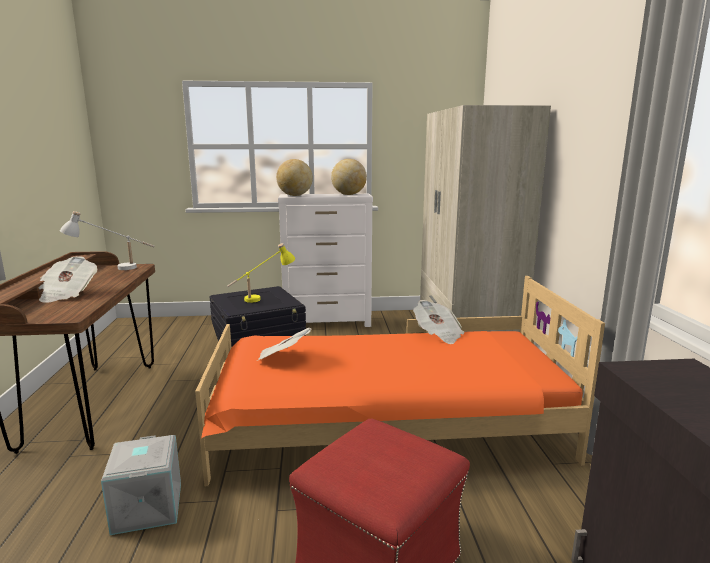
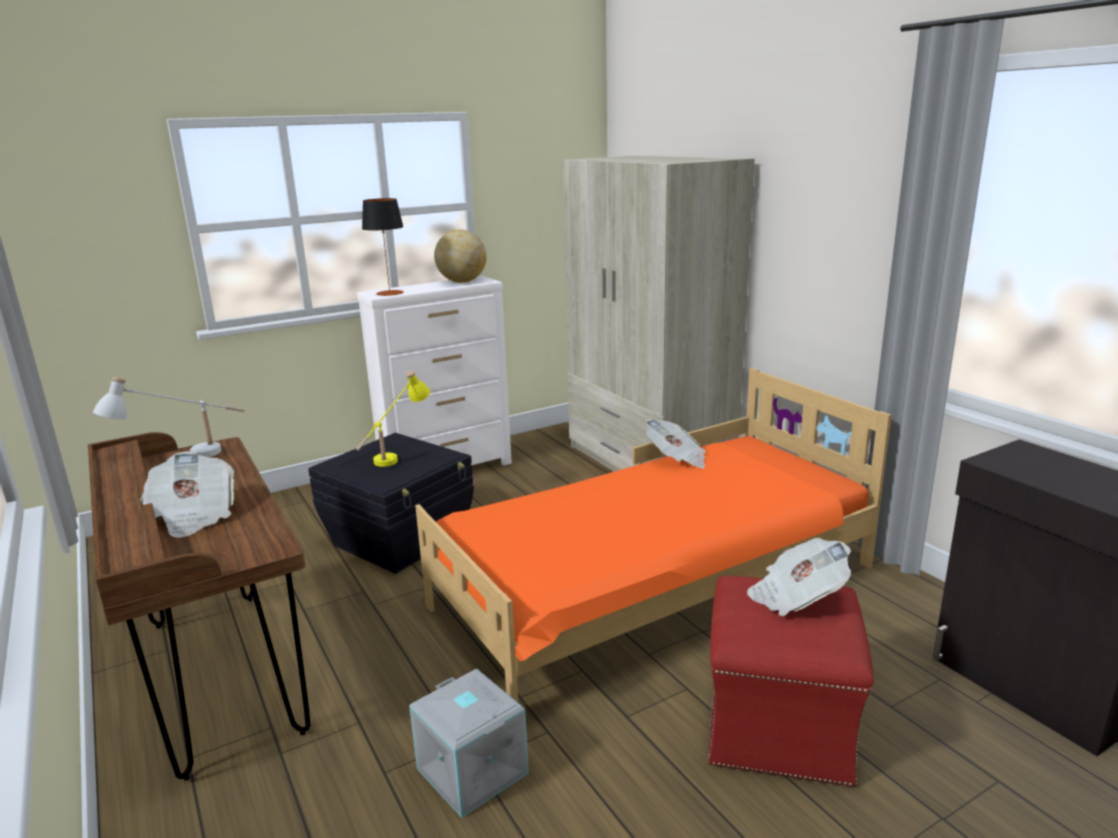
camera: 25 degrees left, 5 degrees up
(283, 358) = (537, 533): newspaper -> newspaper (796, 597)
(295, 195) = (389, 293): globe -> table lamp

